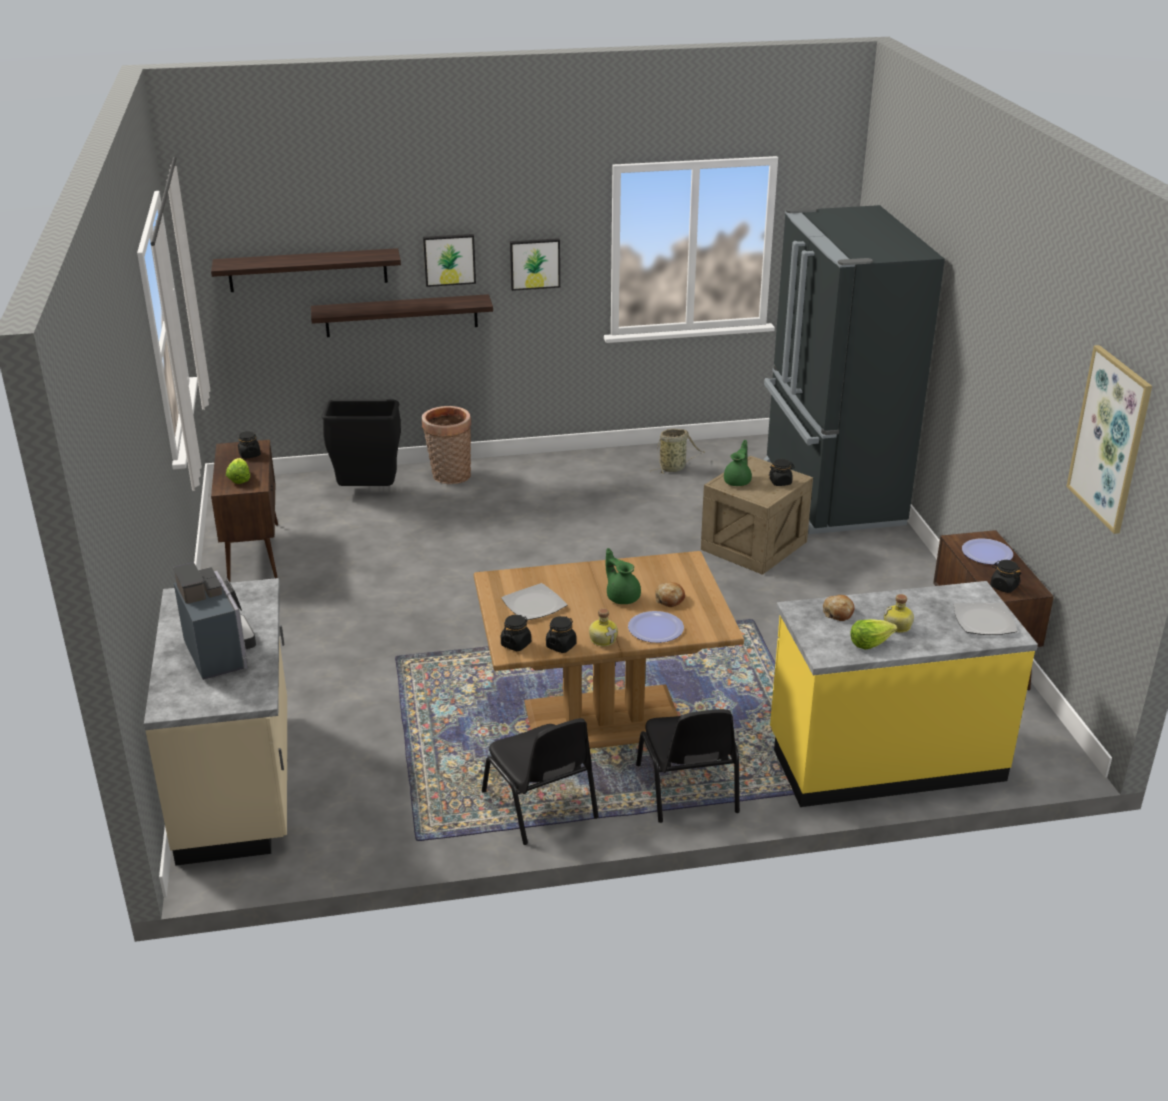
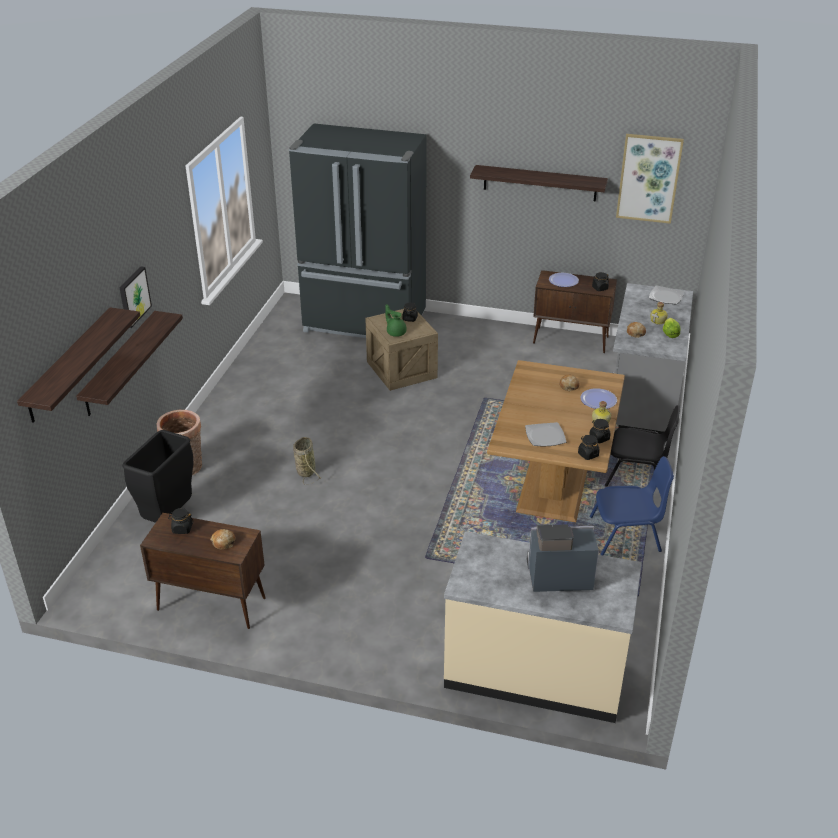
camera: 65 degrees left, 5 degrees up
(239, 479) = (223, 542): lettuce -> bread
(534, 263) = (169, 269): picture -> none
(541, 805) = (626, 535): black chair -> blue chair
(622, 597) = (555, 401): green teapot -> none
(674, 468) = (274, 367): basket -> basket (306, 470)
(884, 758) = (642, 401): yellow counter -> grey counter
(1017, 386) = (540, 183): none -> shelf

